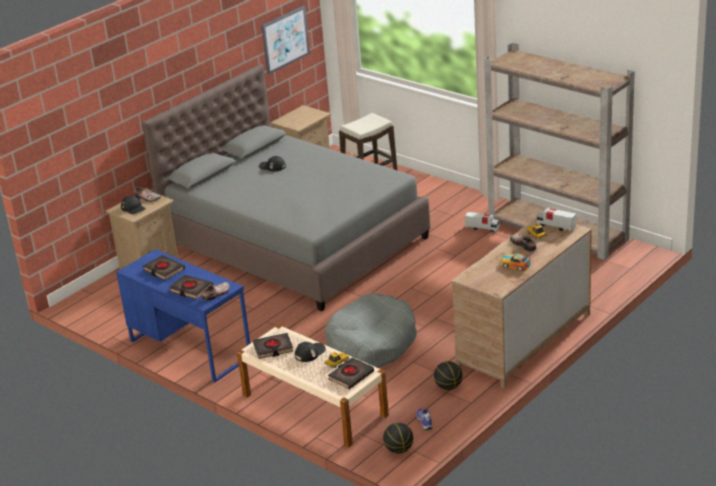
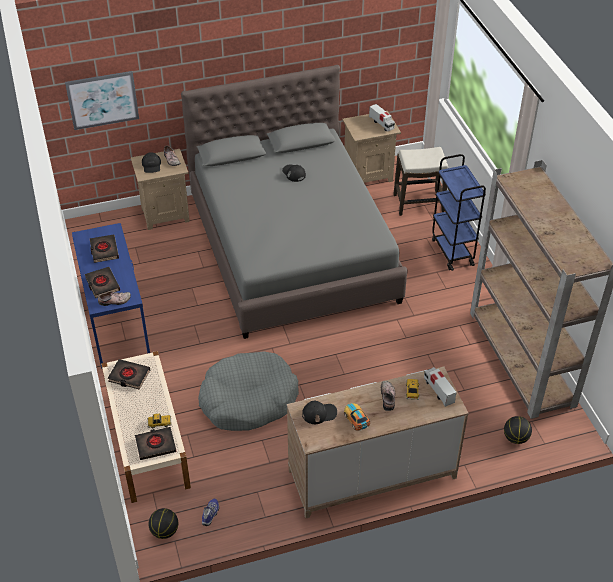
camera: 30 degrees right, 15 degrees up
(285, 39) = (380, 46): picture -> picture (102, 100)
(310, 353) = (150, 399): black cap -> black cap (319, 413)
(433, 193) = (453, 253): none -> blue cart
(448, 387) = (263, 487): basketball -> basketball (515, 438)
(482, 228) = (457, 318): toy truck -> toy truck (381, 124)

